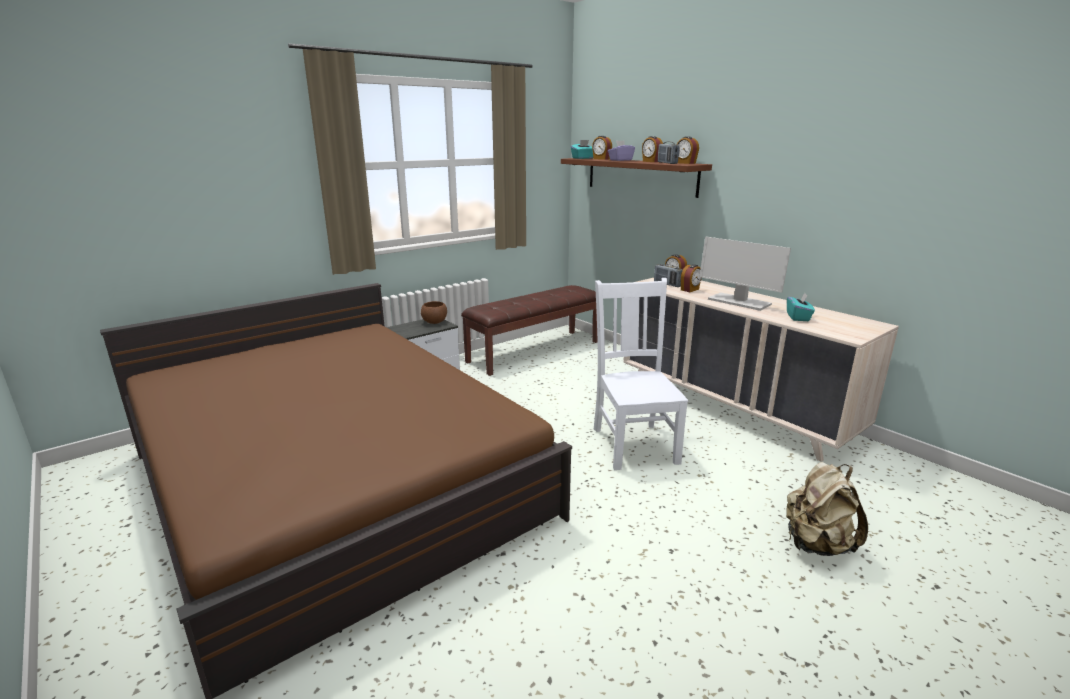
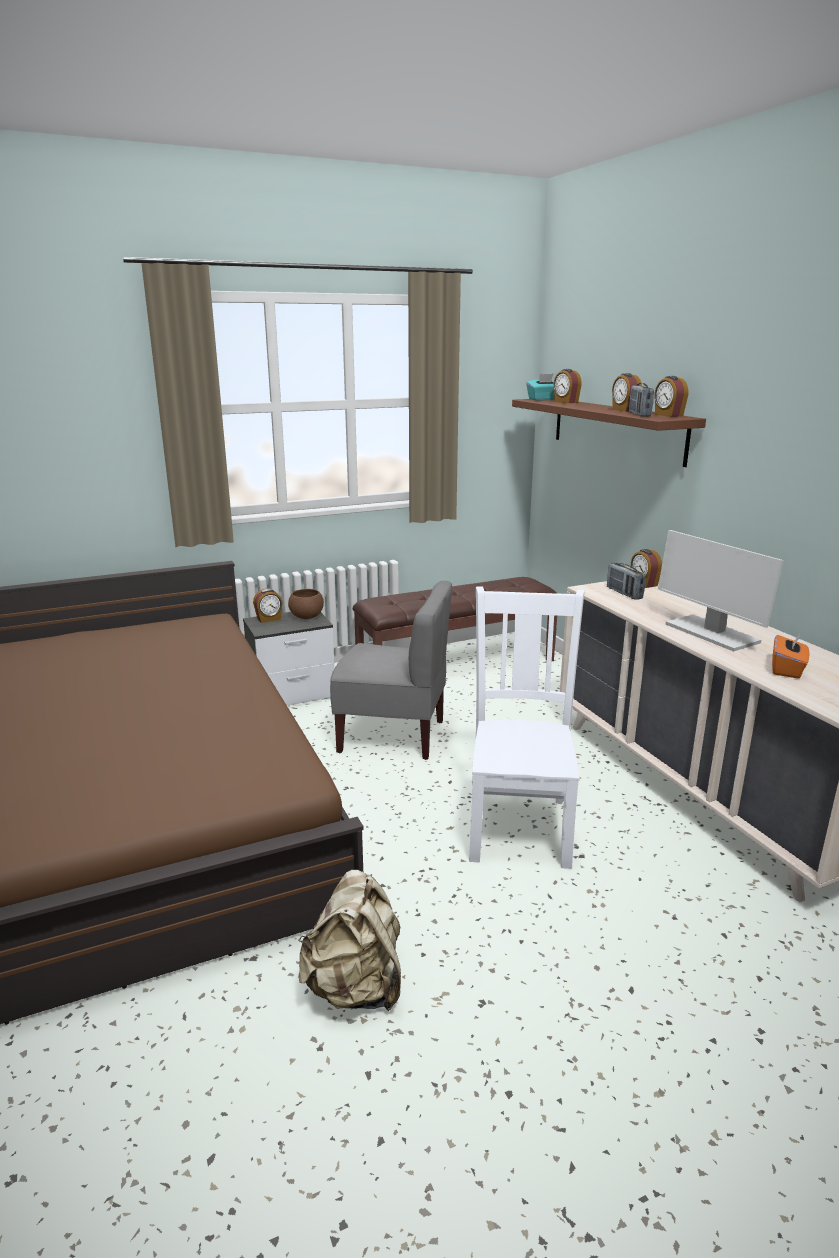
camera: 15 degrees right, 0 degrees up
(516, 400) = (393, 735): none -> grey chair
(620, 160) = (586, 405): purple tissue box -> none
(690, 290) = (651, 605): alarm clock -> alarm clock (269, 619)
(798, 317) = (787, 669): turquoise tissue box -> orange tissue box
(816, 544) = (714, 1041): beige backpack -> beige backpack (356, 987)

